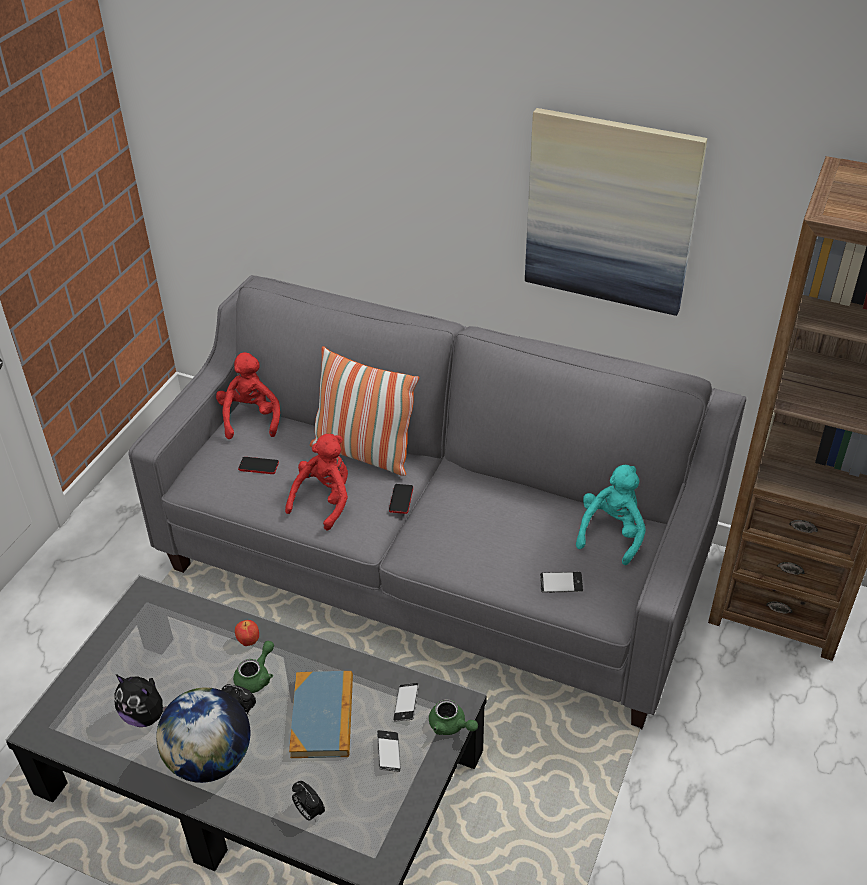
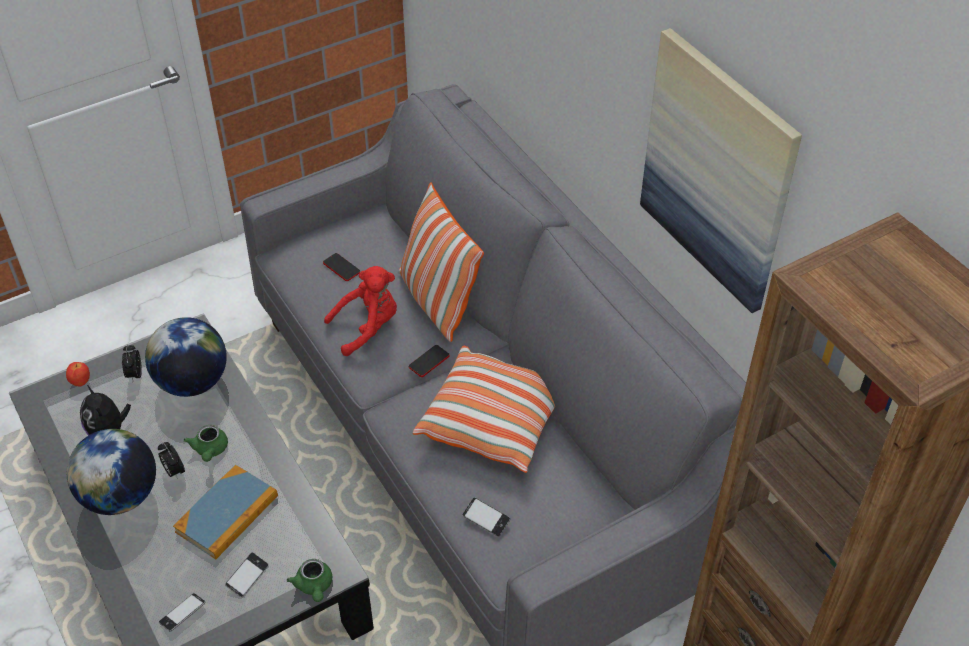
camera: 35 degrees right, 5 degrees up
(185, 633) = (192, 382): none -> globe
(248, 641) = (230, 417): apple -> apple (80, 382)
(250, 418) = (377, 220): red plush toy -> none
(256, 677) = (210, 450): green teapot -> green teapot turned 105 degrees clockwise
(309, 812) = (149, 584): alarm clock -> alarm clock (134, 374)
(406, 704) = (297, 545): phone -> phone (183, 614)
(496, 514) = (493, 422): none -> pillow
(611, 533) = (580, 499): turquoise plush toy -> none

